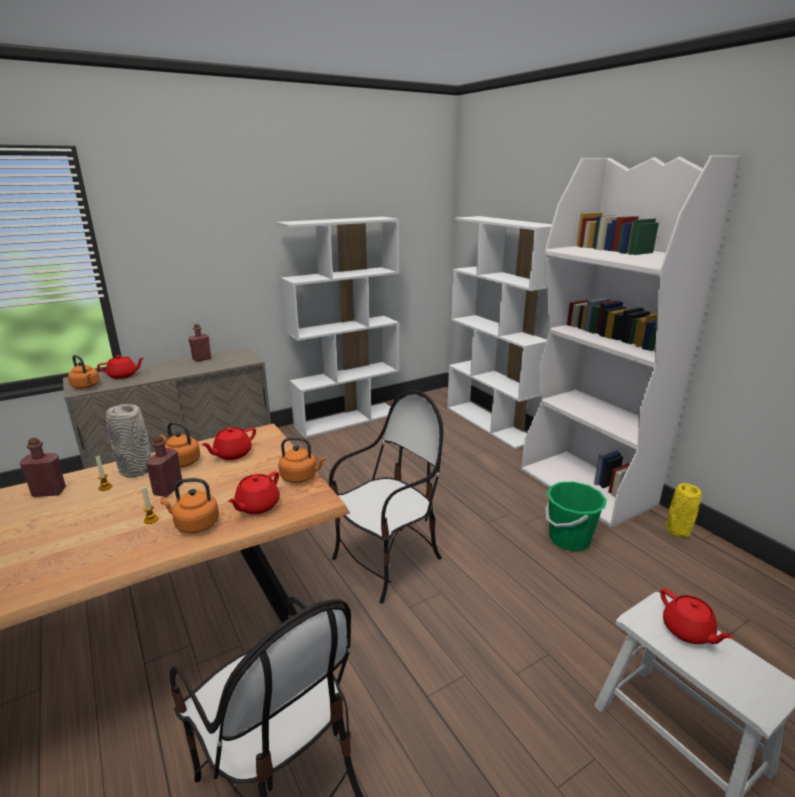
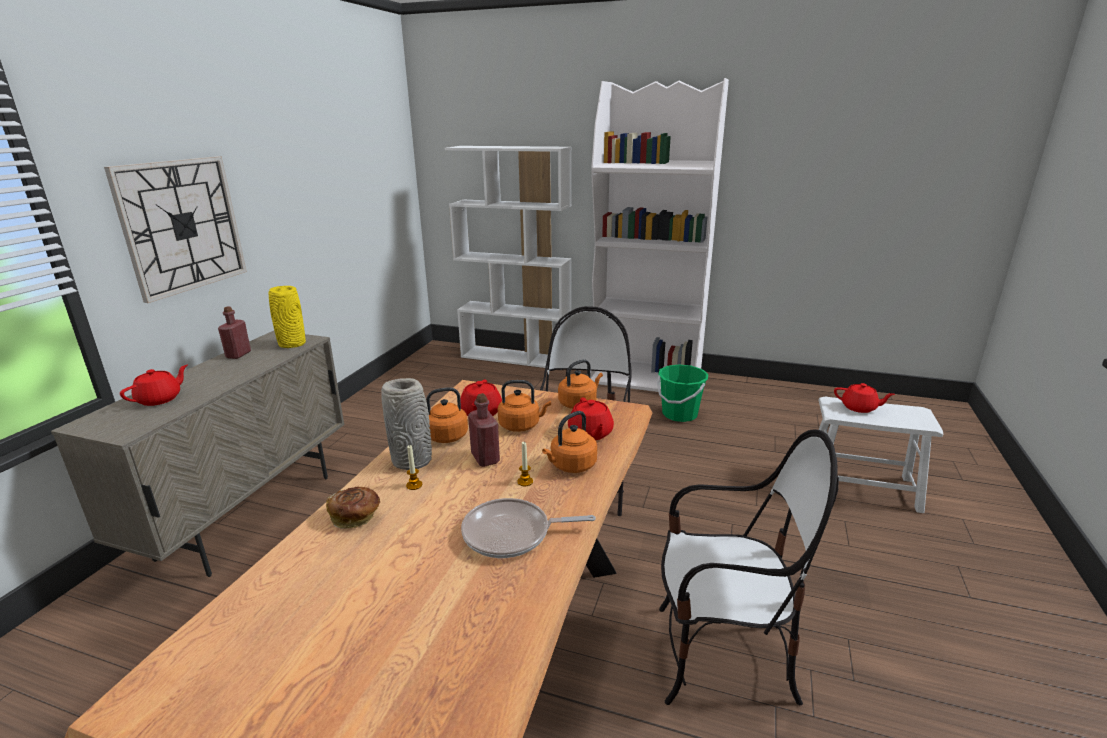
camera: 40 degrees left, 0 degrees up
(49, 492) = (356, 517): red bottle -> bread
(73, 552) = (512, 534): none -> frying pan
(86, 386) = (129, 425): orange kettle -> orange kettle (521, 425)
(194, 263) = (182, 226): none -> wall clock
(347, 419) = (373, 397): white bookcase -> none
(677, 531) = (729, 383): yellow vase -> yellow vase (292, 344)

